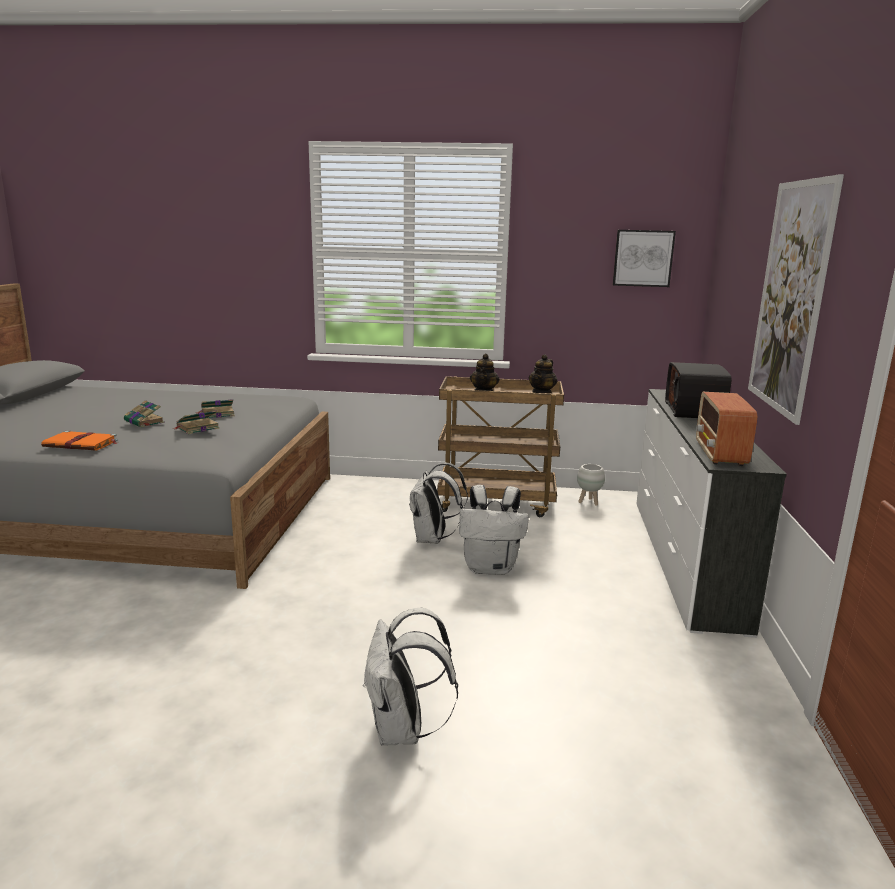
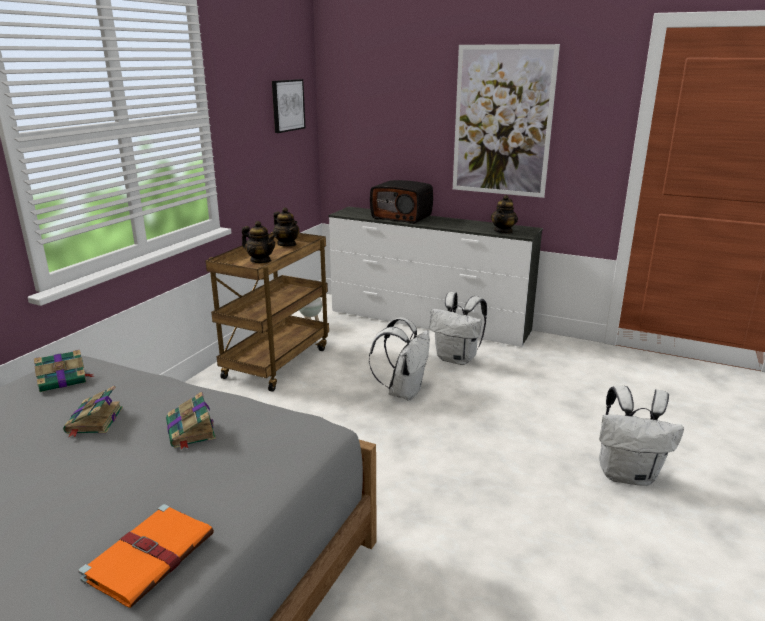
camera: 70 degrees left, 5 degrees up
(145, 422) = (94, 482): book -> book (64, 380)
(433, 539) = (330, 408): white backpack -> white backpack (457, 359)
(720, 454) = (503, 231): radio -> teapot

